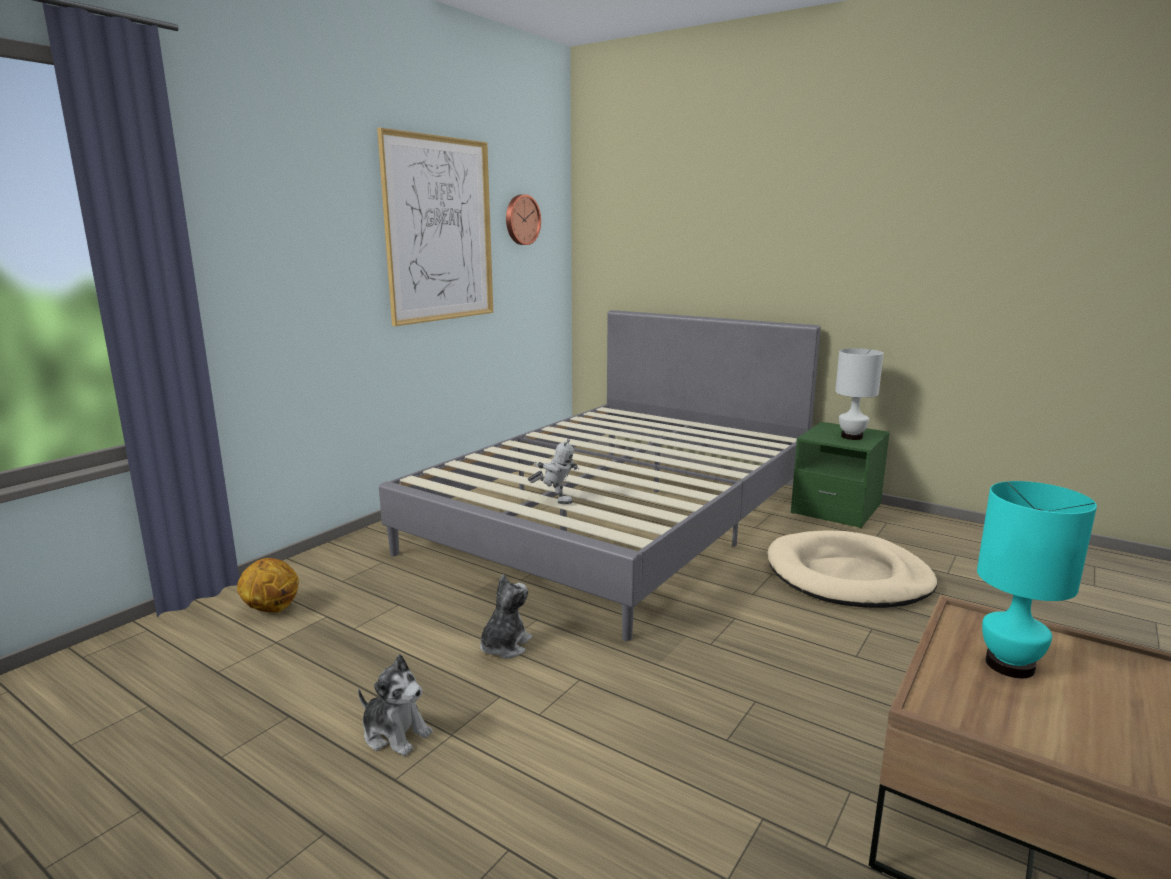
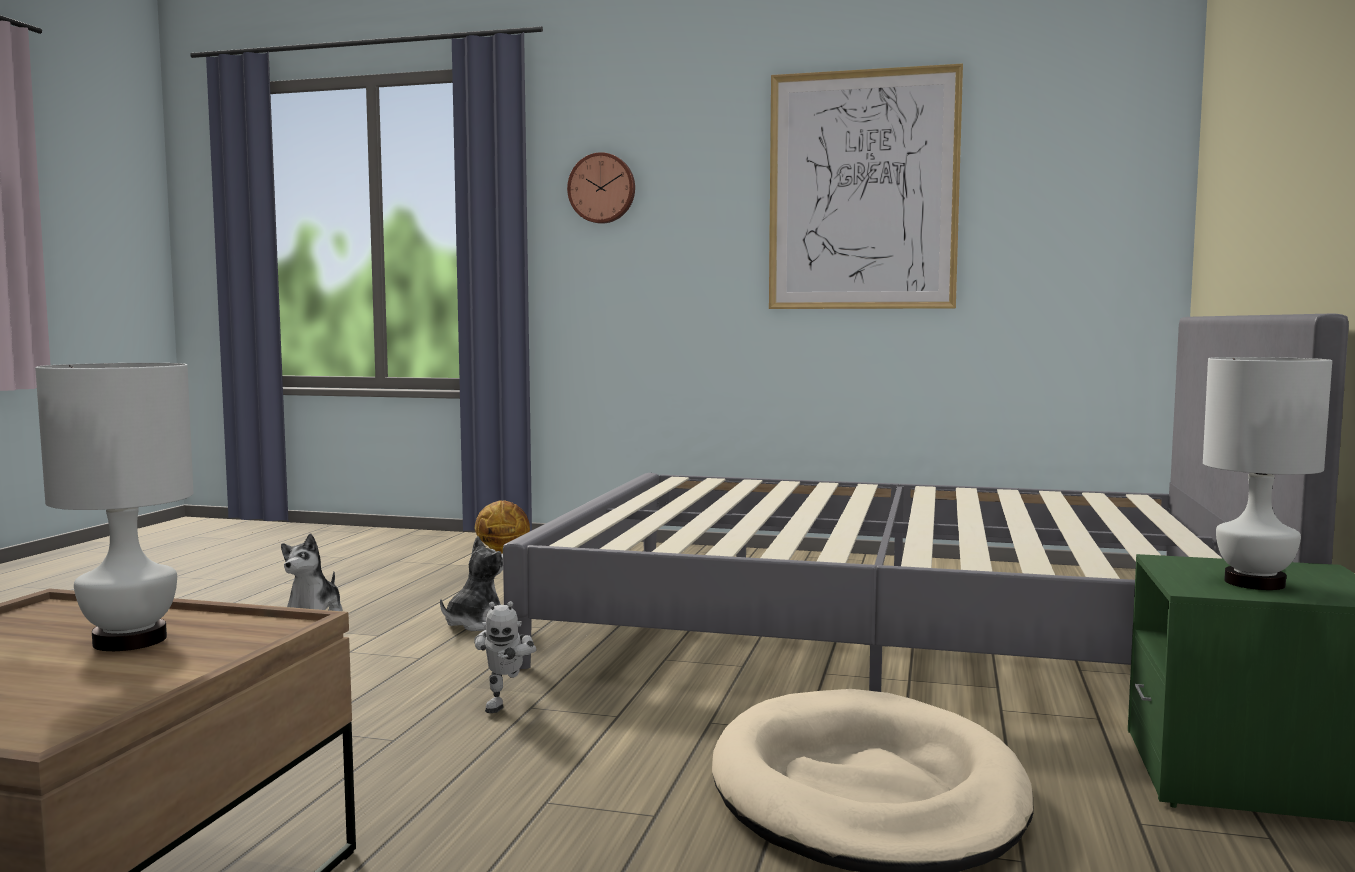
camera: 70 degrees right, 10 degrees down
(504, 646) = (475, 624): plush toy -> plush toy turned 60 degrees counterclockwise
(521, 220) = (1045, 170): wall clock -> wall clock (602, 188)
(555, 500) = (666, 513): toy robot -> toy robot (505, 703)
(1010, 665) = (131, 641): turquoise table lamp -> white table lamp

